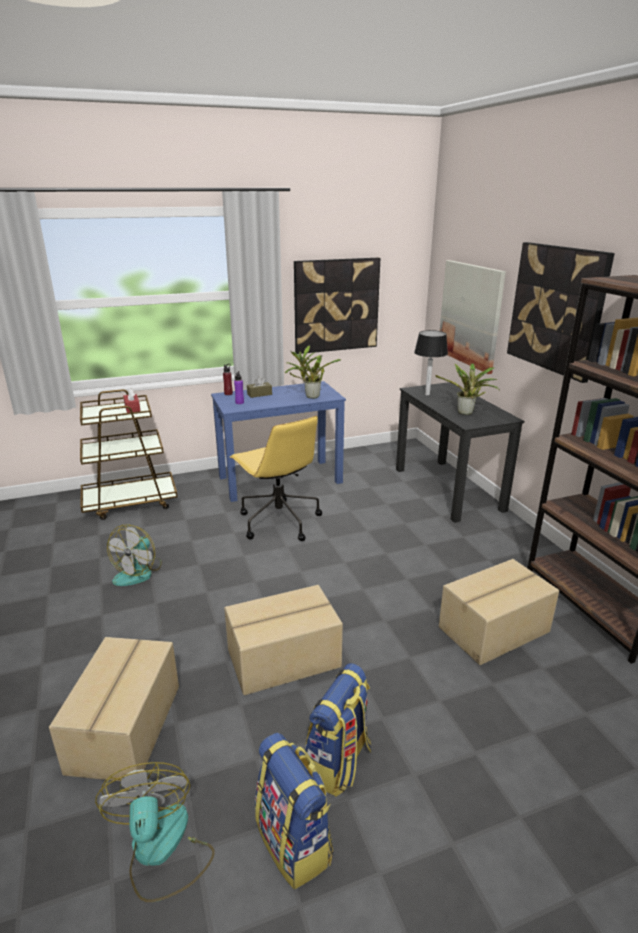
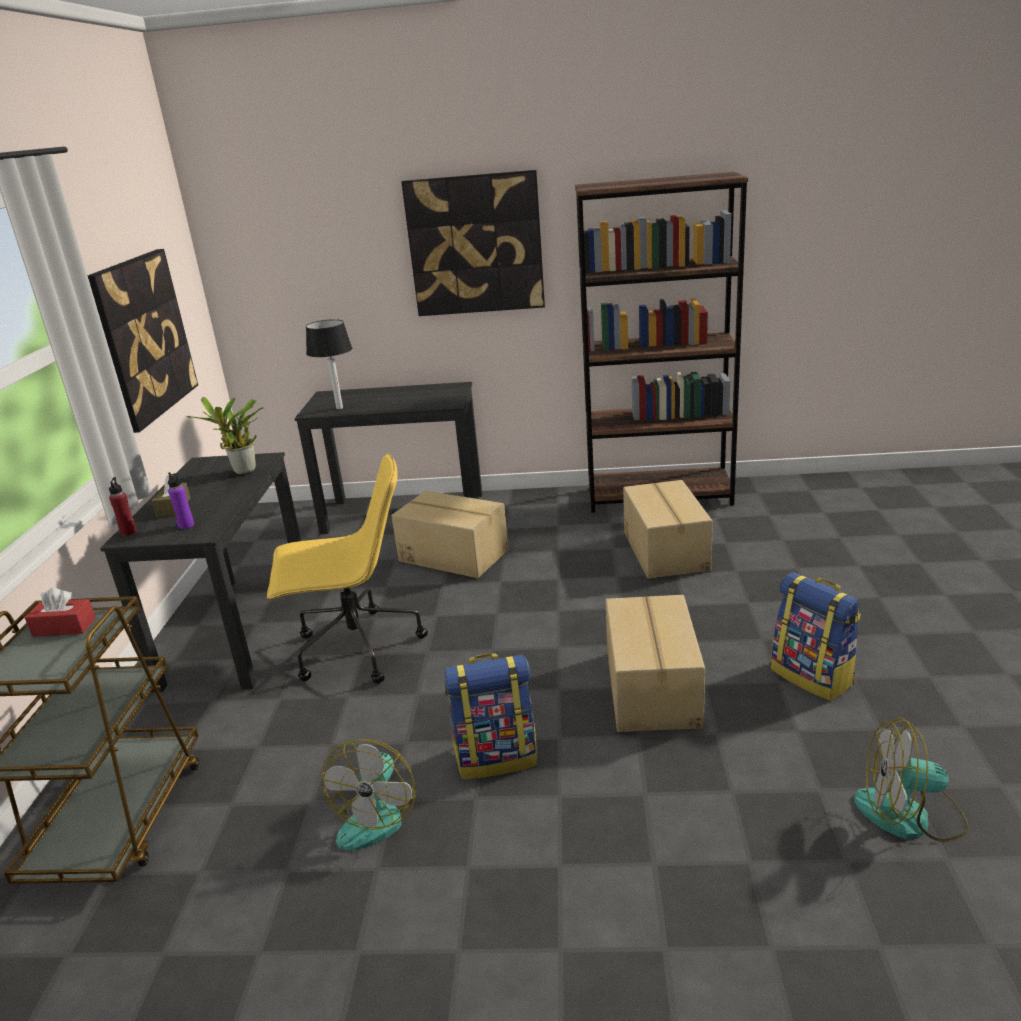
camera: 65 degrees left, 0 degrees up
(127, 727) = (728, 839): cardboard box -> cardboard box (454, 555)
(138, 572) = (376, 815): fan -> fan turned 60 degrees clockwise
(280, 479) = (238, 629): blue desk -> black desk
(295, 842) = (900, 719): backpack -> backpack (496, 756)
(466, 413) = (422, 400): potted plant -> none
(470, 315) = (323, 293): picture -> none

